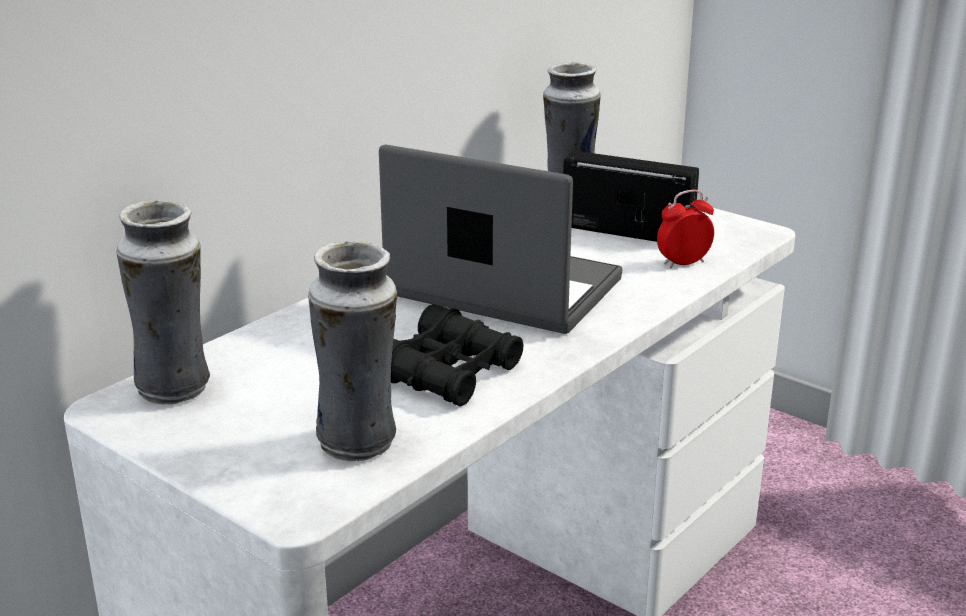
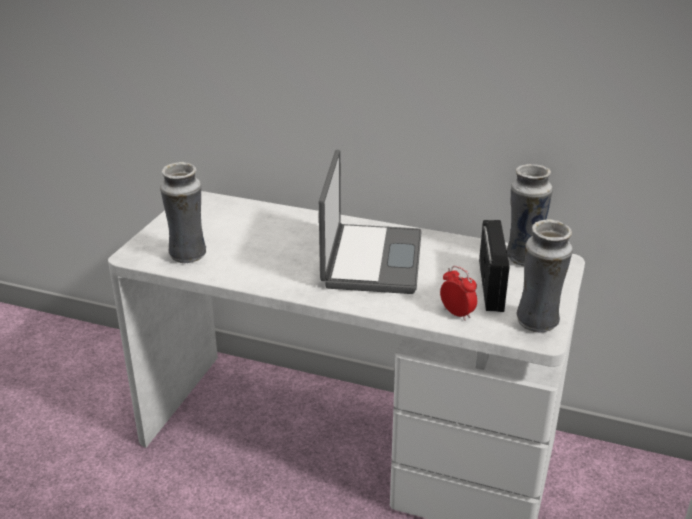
camera: 70 degrees right, 5 degrees up
(176, 389) = (216, 206): vase -> vase (537, 323)
(447, 372) = (264, 263): black binoculars -> none

